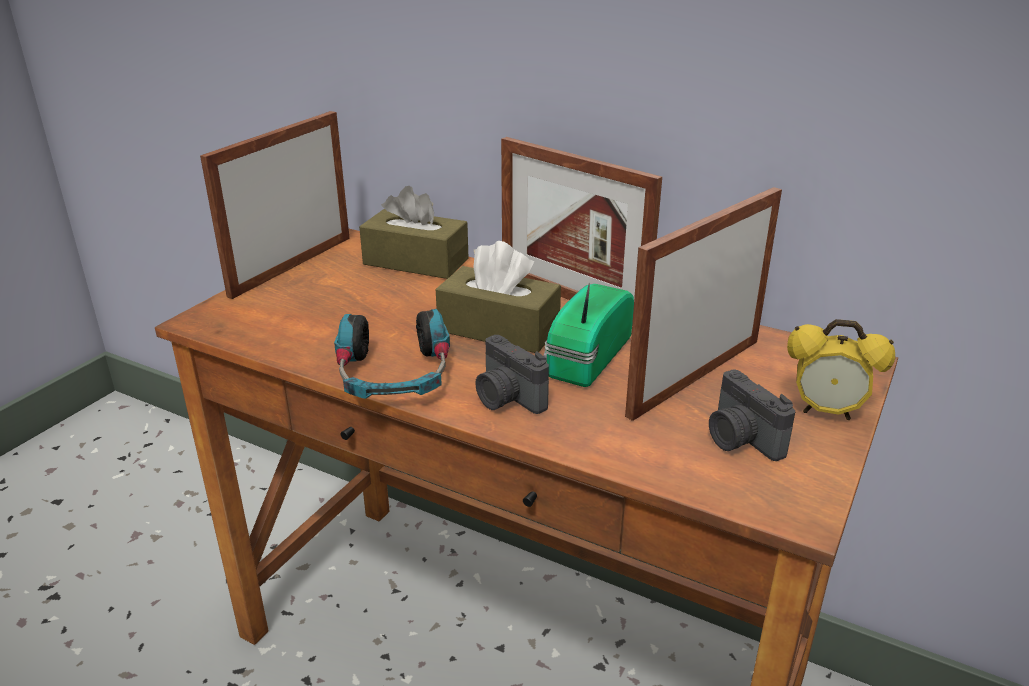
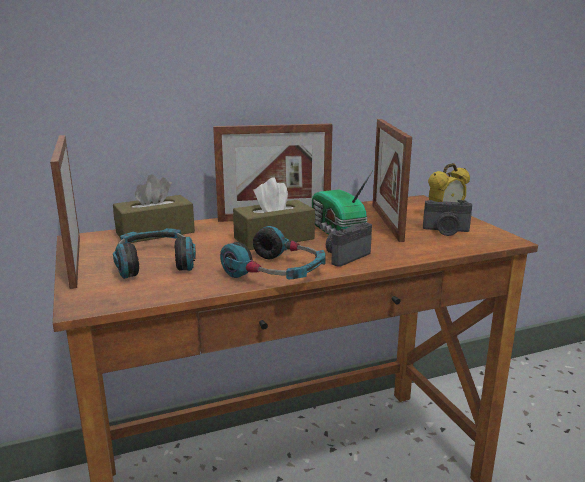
camera: 50 degrees left, 10 degrees down
(335, 301) = (155, 262): none -> headphones
(506, 399) = (345, 256): camera -> camera turned 135 degrees clockwise

